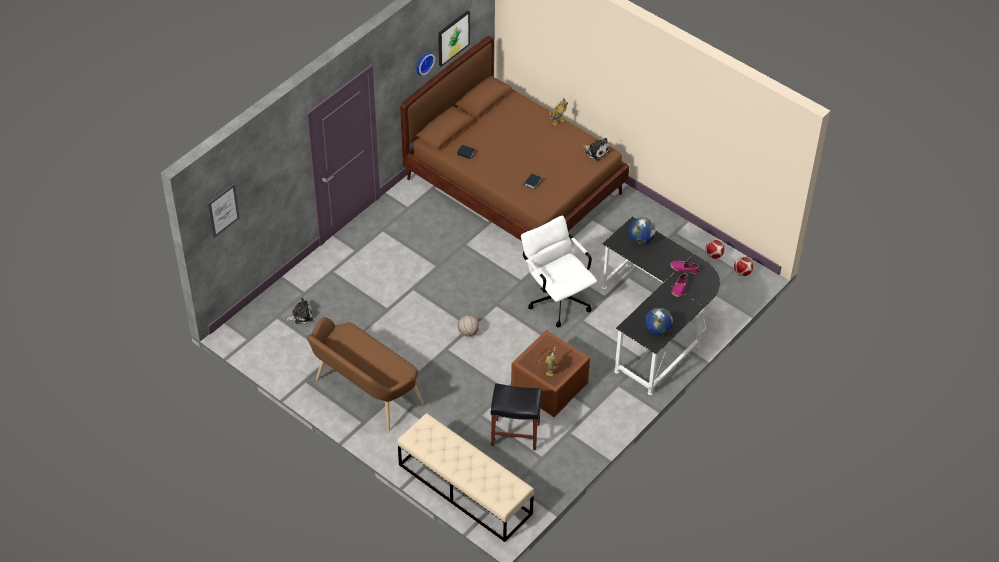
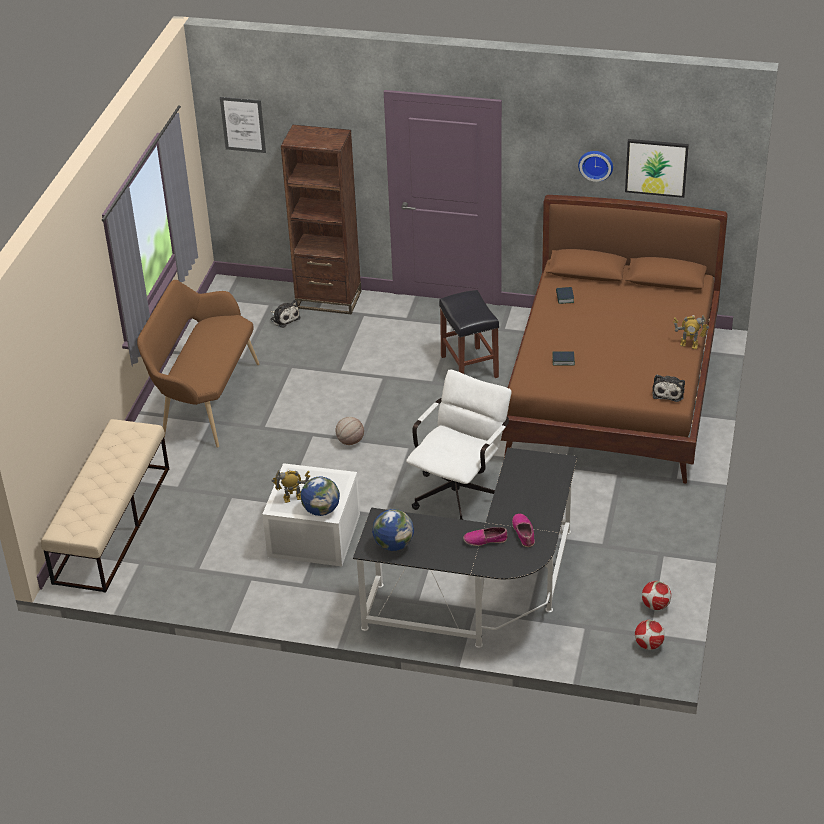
camera: 65 degrees right, 10 degrees down
(298, 283) = (328, 300): none -> brown bookcase
(514, 434) = (219, 534): black stool -> black stool (468, 366)
(549, 387) = (312, 536): brown storage box -> white storage box
(641, 239) = (542, 477): globe -> globe (321, 510)

